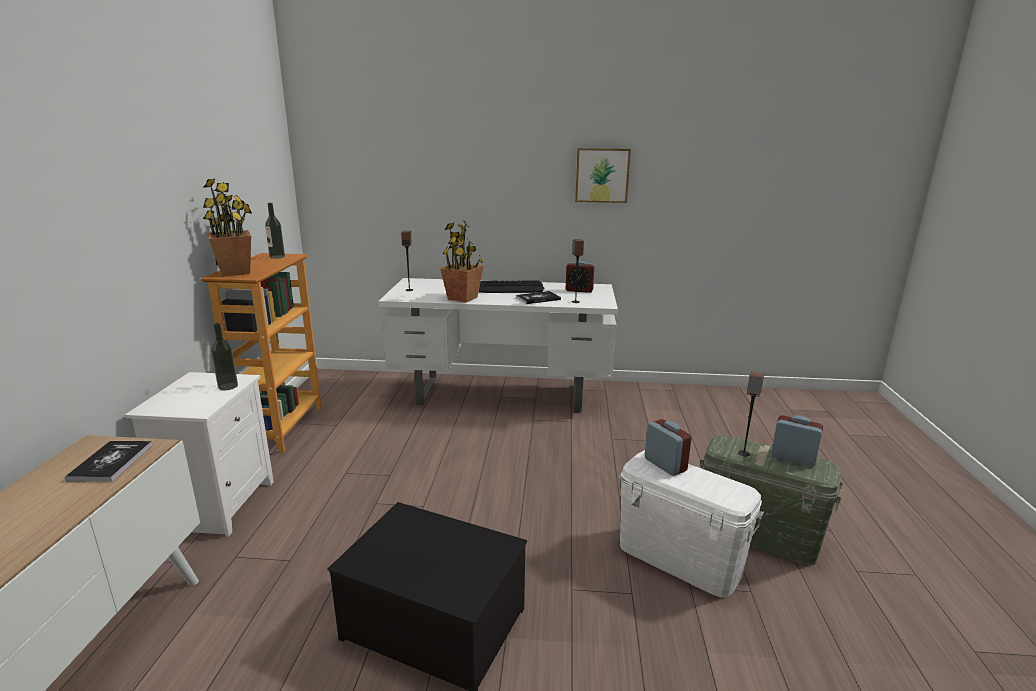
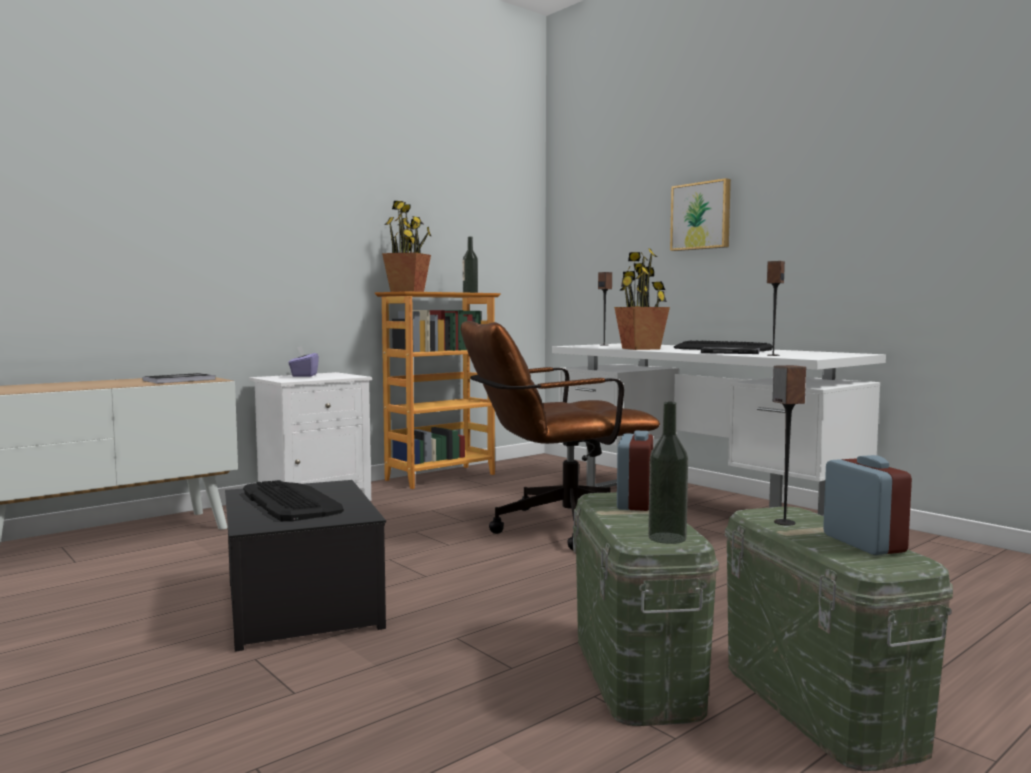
camera: 45 degrees right, 15 degrees down
(183, 392) = (304, 375): none -> purple tissue box
(228, 386) = (336, 377): bottle -> bottle (667, 538)
(422, 555) = (291, 502): none -> keyboard
(461, 456) = (554, 528): none -> brown office chair
(579, 290) = (813, 353): alarm clock -> none
(602, 175) = (872, 186): picture -> picture (701, 216)
(678, 558) = (634, 672): white storage box -> green storage box

